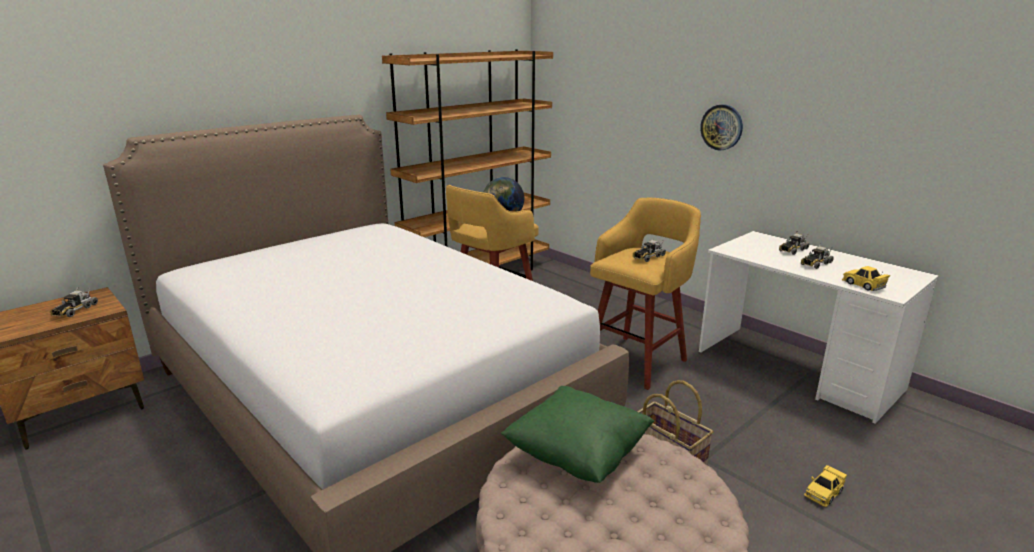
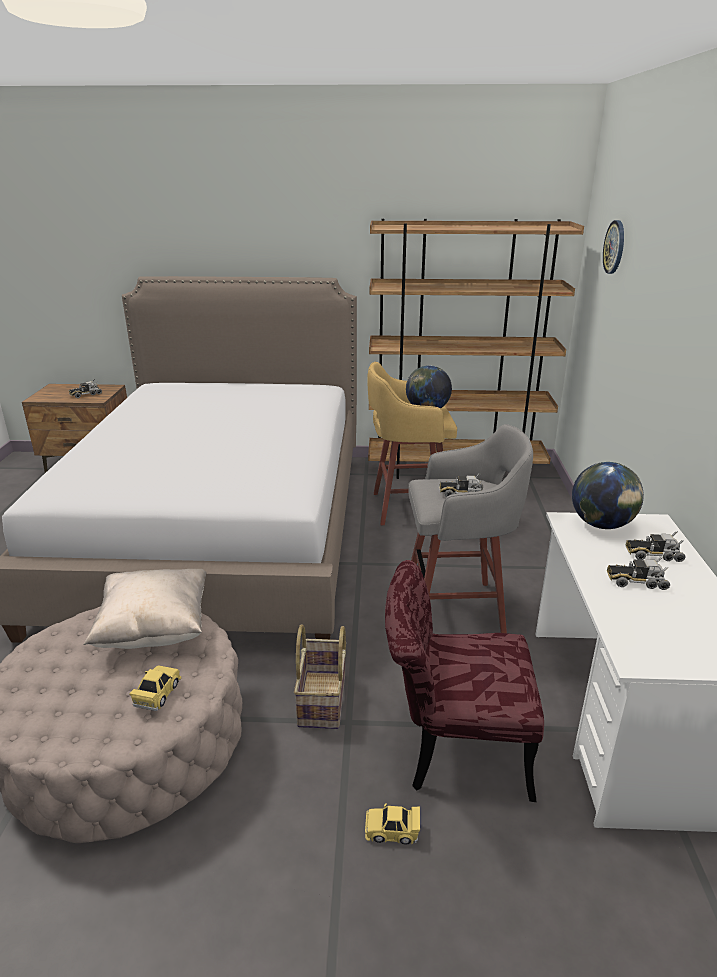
camera: 45 degrees right, 5 degrees up
(577, 456) = (155, 629): green pillow -> beige pillow
(638, 360) = (457, 609): yellow stool -> grey stool
(721, 127) = (678, 358): wall clock -> wall clock (614, 247)
(744, 246) = (601, 525): none -> globe
(769, 432) = (452, 746): none -> red chair
(863, 285) = (628, 632): yellow toy car -> yellow toy car (157, 693)

